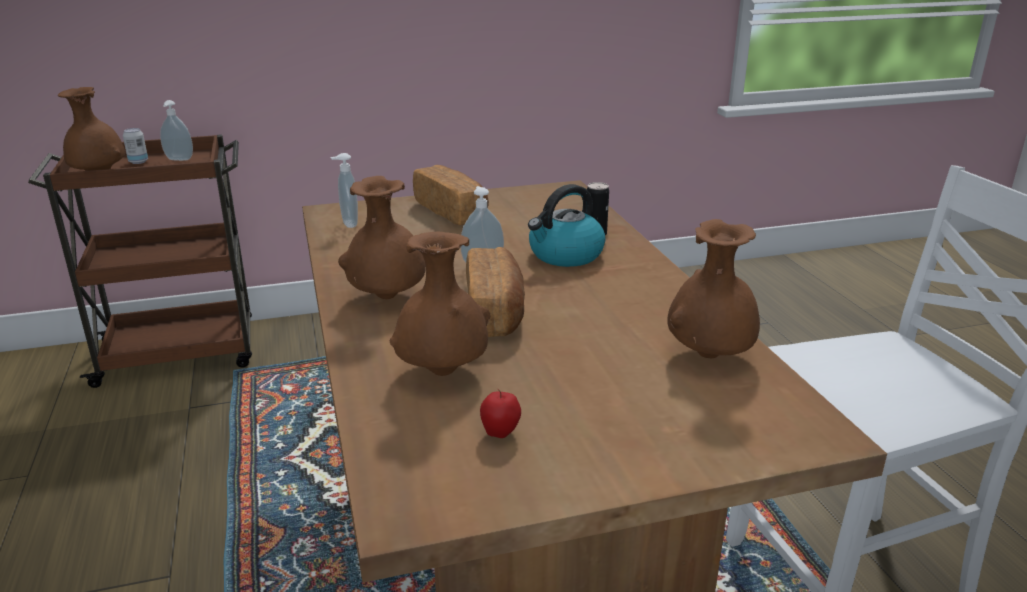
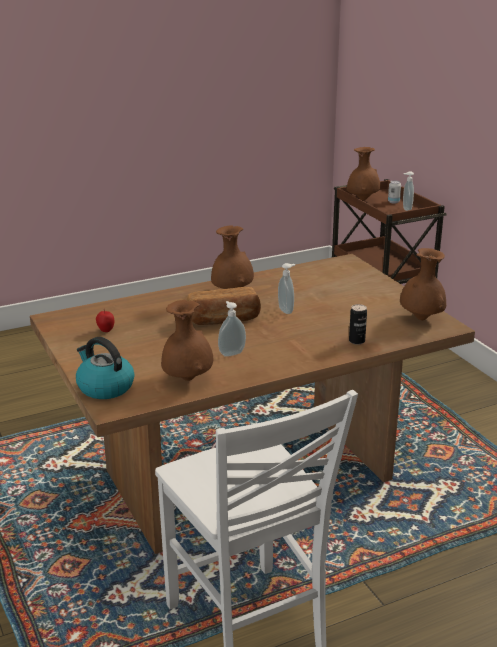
camera: 80 degrees right, 0 degrees up
(348, 224) = (329, 269): soap dispenser -> soap dispenser (231, 353)
(442, 372) = (156, 314): brown vase -> brown vase (421, 319)
(452, 211) = (370, 293): bread -> none
(565, 255) = (313, 333): kettle -> kettle (104, 387)

